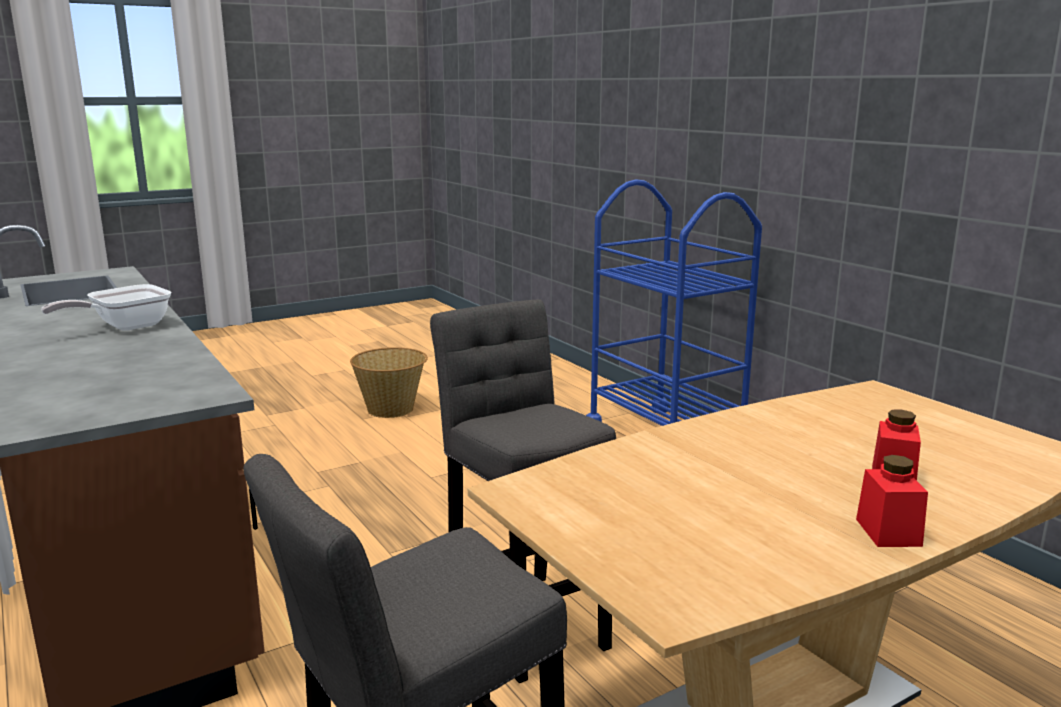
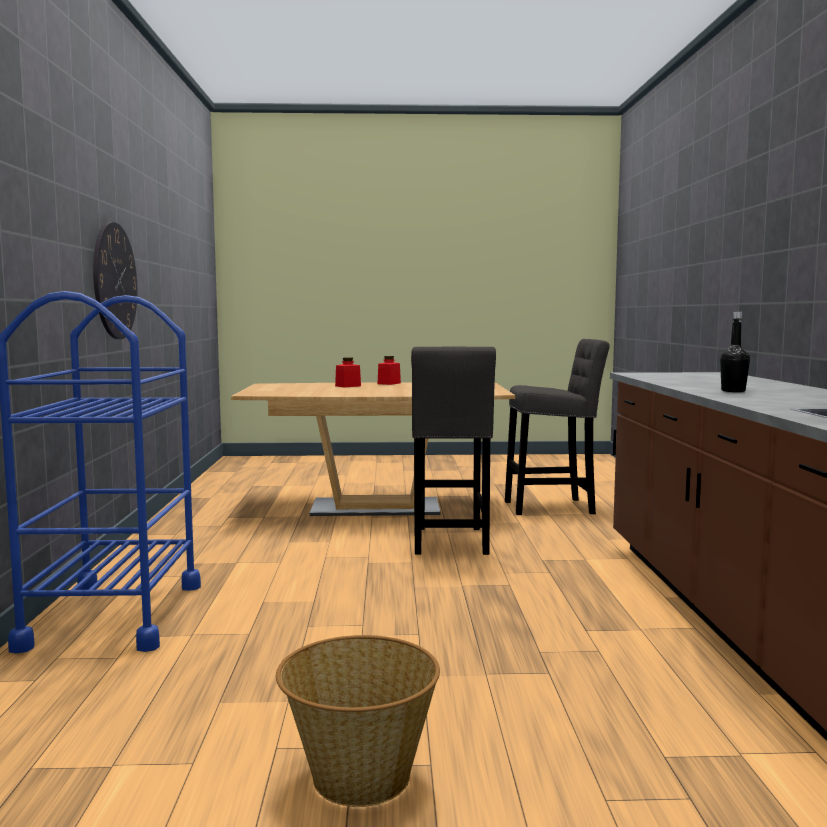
camera: 150 degrees left, 10 degrees down
(124, 327) = (733, 391): frying pan -> black bottle
(930, 184) = (115, 281): none -> wall clock

